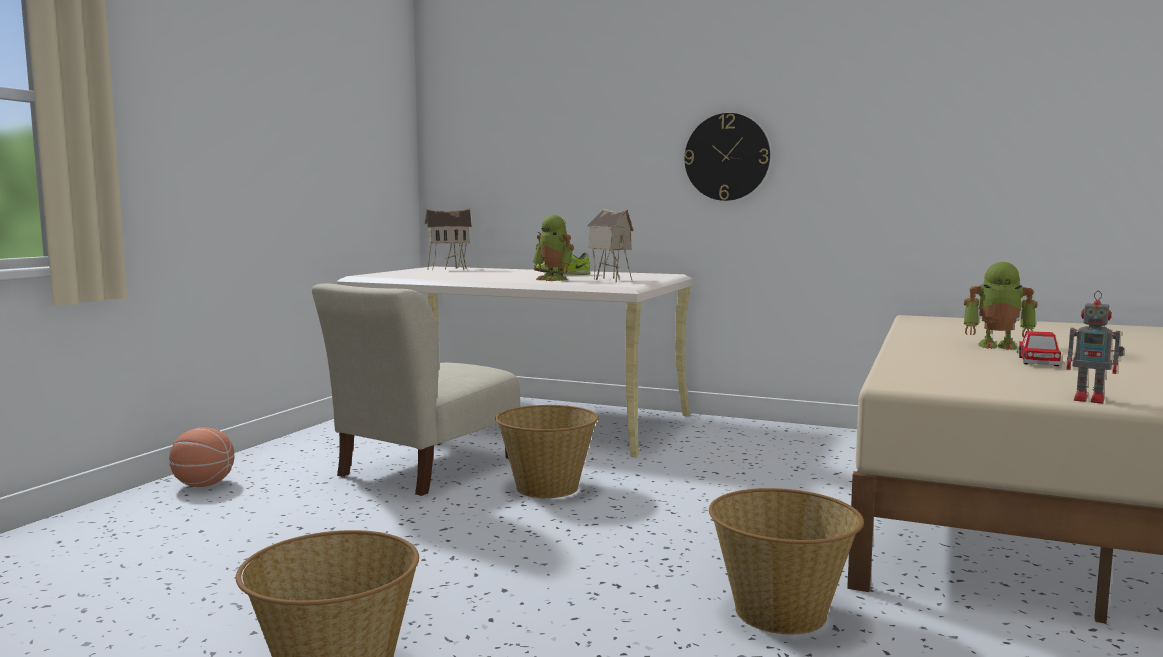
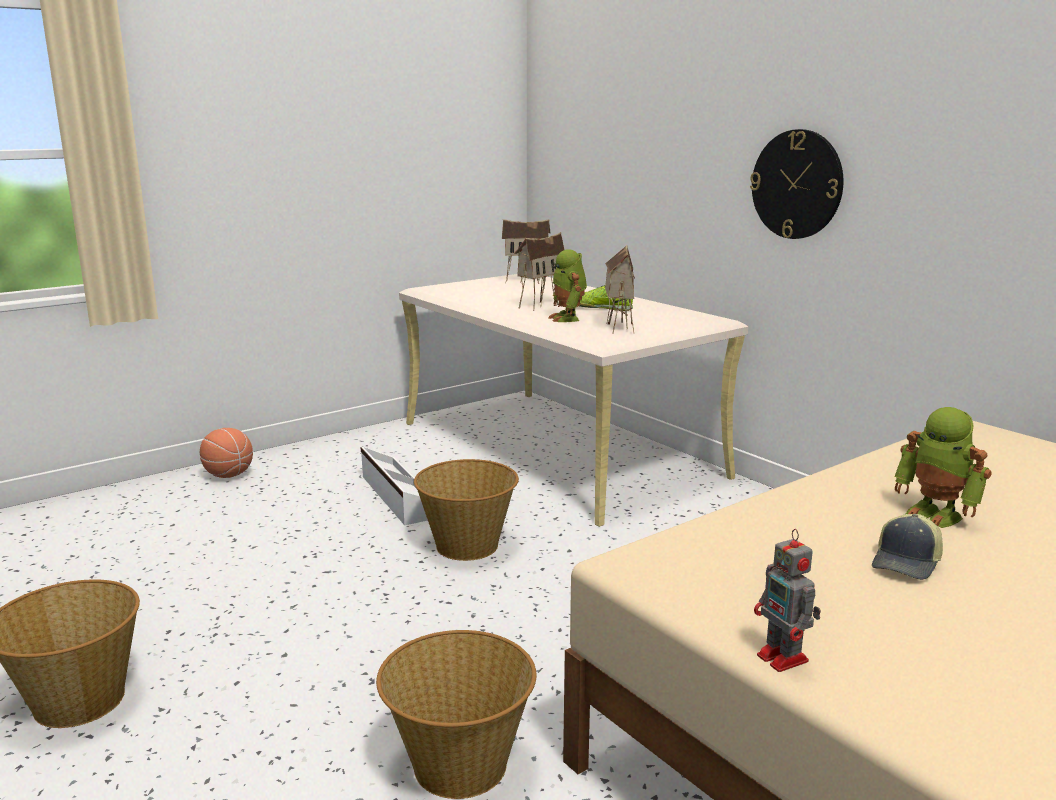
camera: 30 degrees right, 10 degrees up
(423, 469) = (397, 496): beige chair -> white storage box
(505, 276) = (538, 305): none -> toy house
(1038, 362) = (907, 563): toy car -> cap

